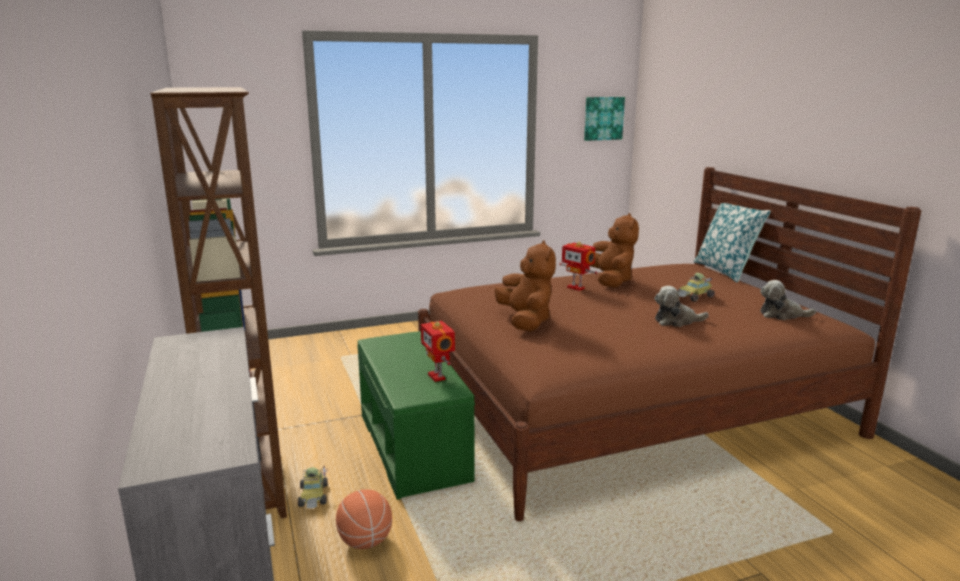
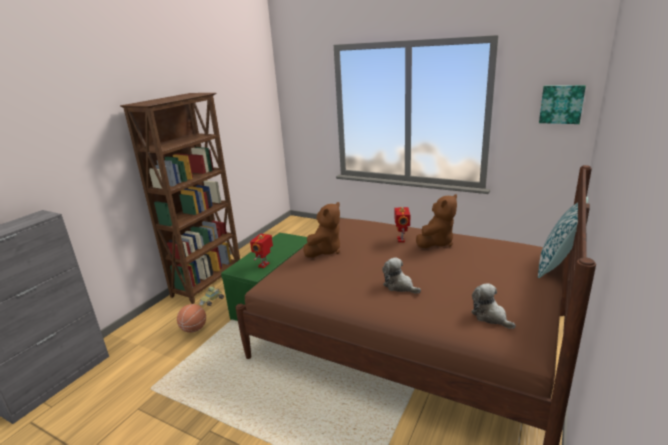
camera: 50 degrees right, 5 degrees up
(695, 297) = (460, 275): toy car -> none

